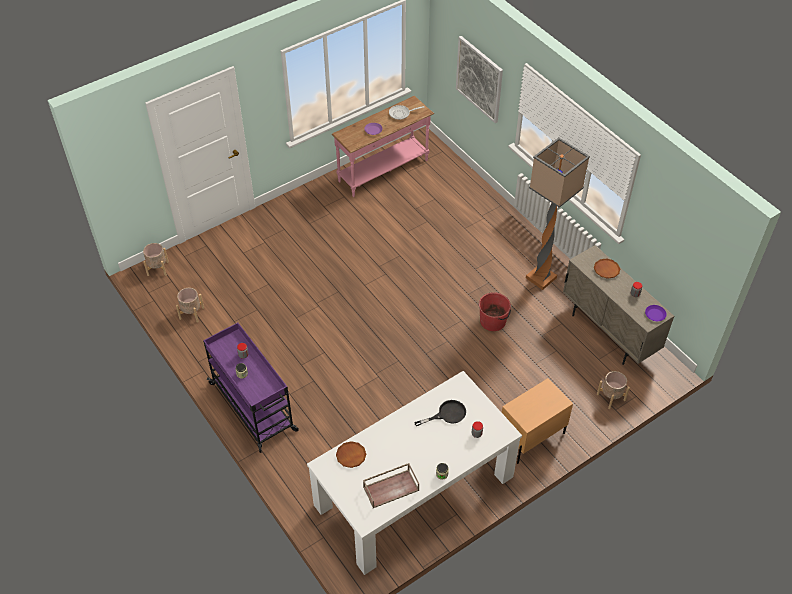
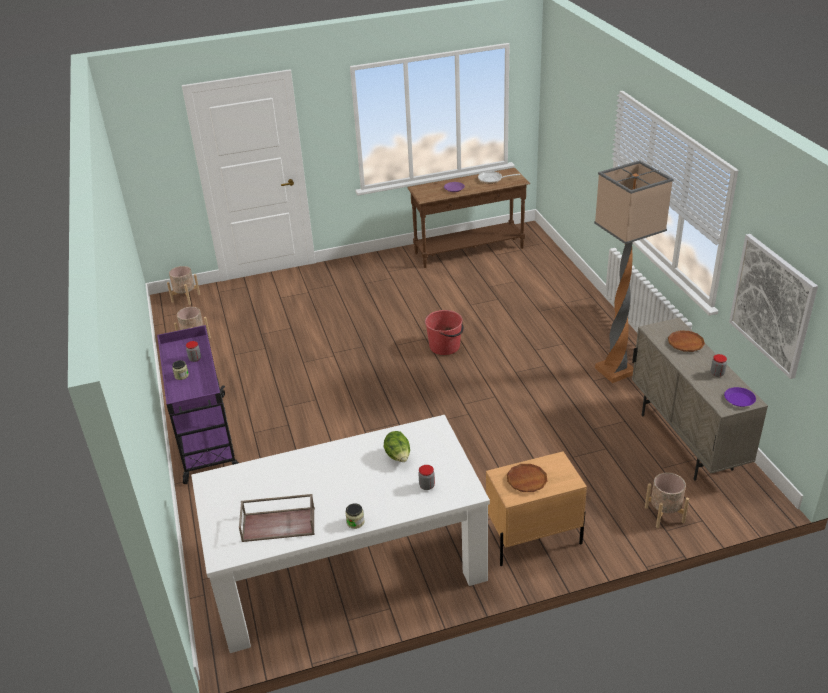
camera: 20 degrees right, 15 degrees down
(351, 455) = (250, 477): brown plate -> brown plate (526, 480)
(384, 171) = (469, 251): pink console table -> brown console table
(447, 414) = (398, 456): black frying pan -> lettuce
(479, 79) = (579, 135): picture -> picture (772, 304)
(493, 321) = (535, 404): red bucket -> red bucket (445, 346)

